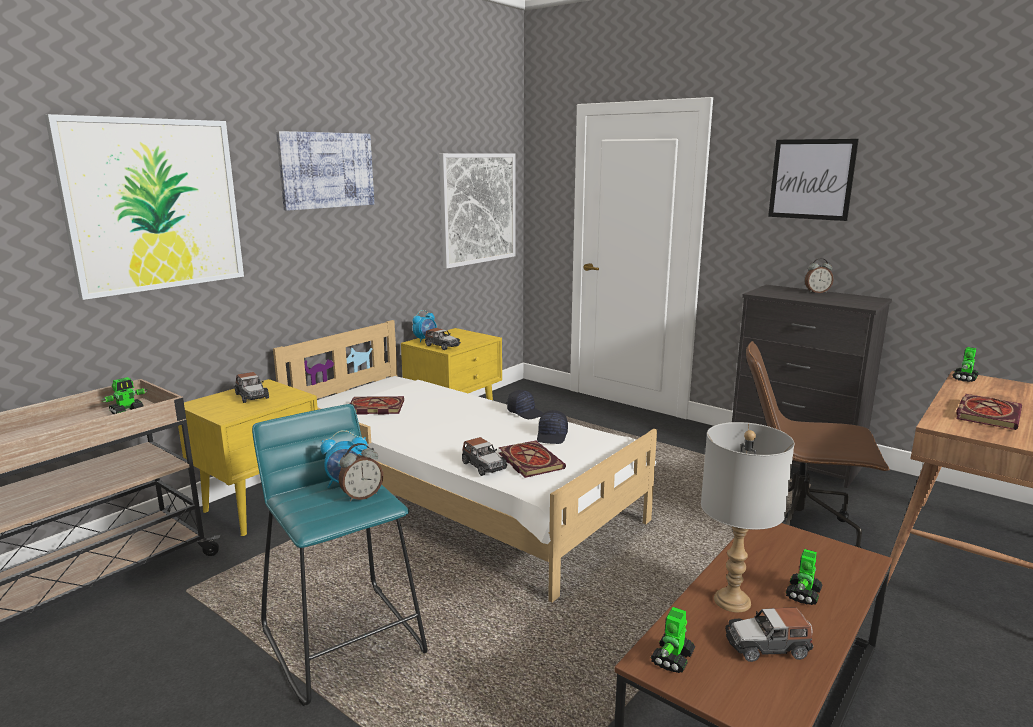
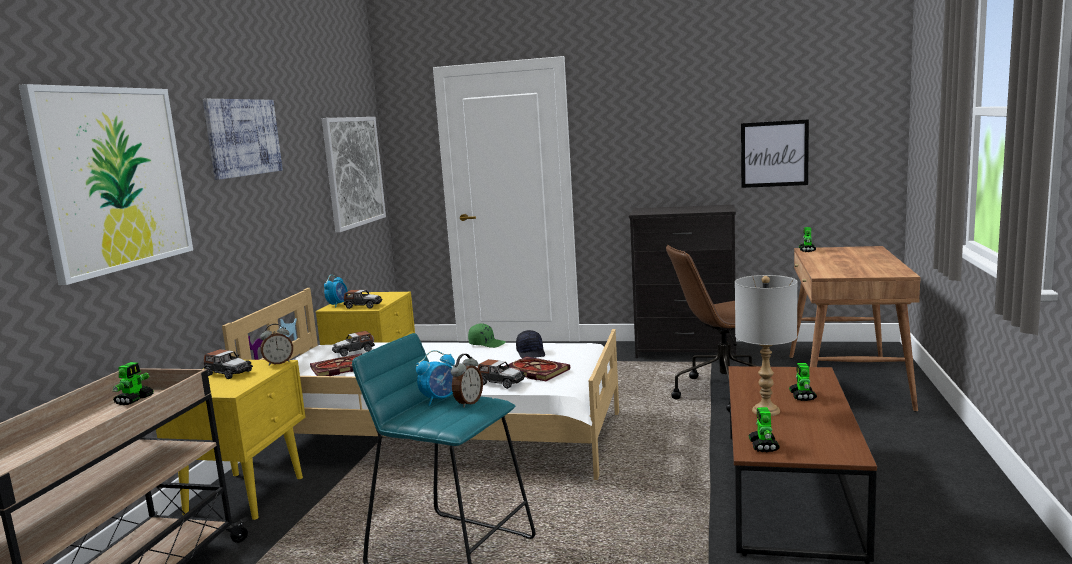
camera: 25 degrees left, 5 degrees down
(525, 412) = (487, 344): black cap -> green cap
(767, 646) = (810, 425): toy car -> toy car (354, 351)
(811, 179) = (657, 118): picture -> picture (774, 154)
(816, 292) = (679, 207): alarm clock -> alarm clock (278, 363)
(986, 414) = (841, 265): book -> none

